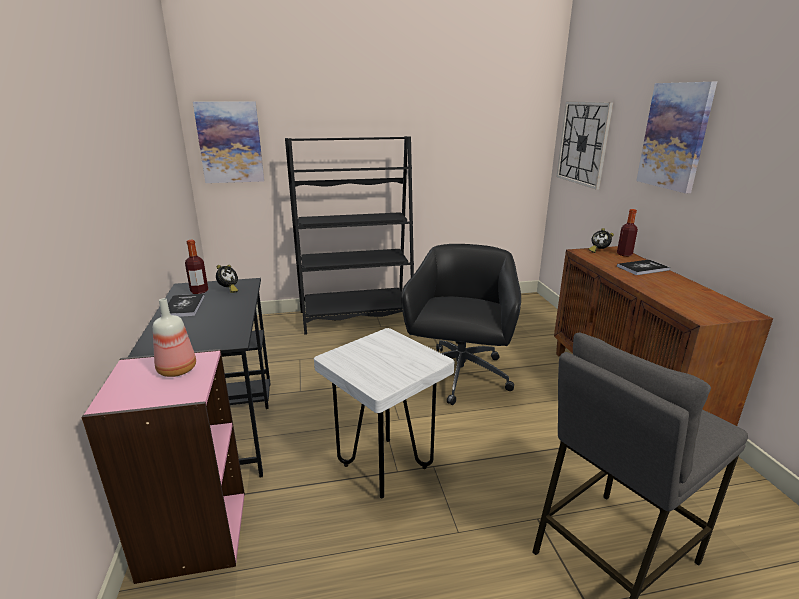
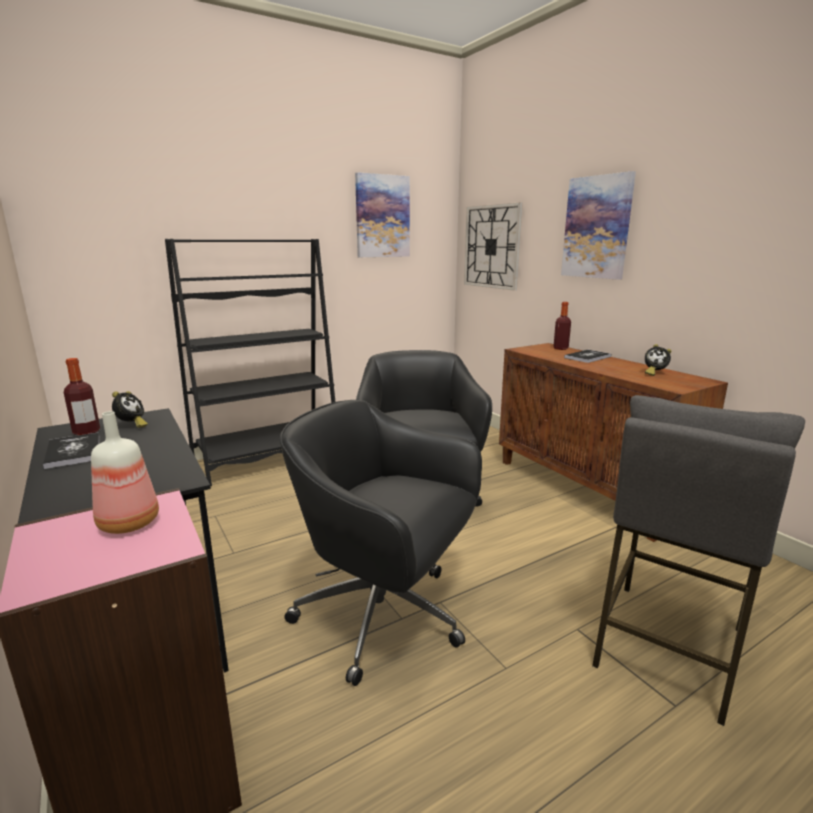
camera: 20 degrees left, 5 degrees down
(230, 142) = (82, 247): picture -> picture (382, 216)
(385, 466) = (384, 616): white stool -> black office chair
(598, 251) = (535, 348): alarm clock -> alarm clock (654, 373)

